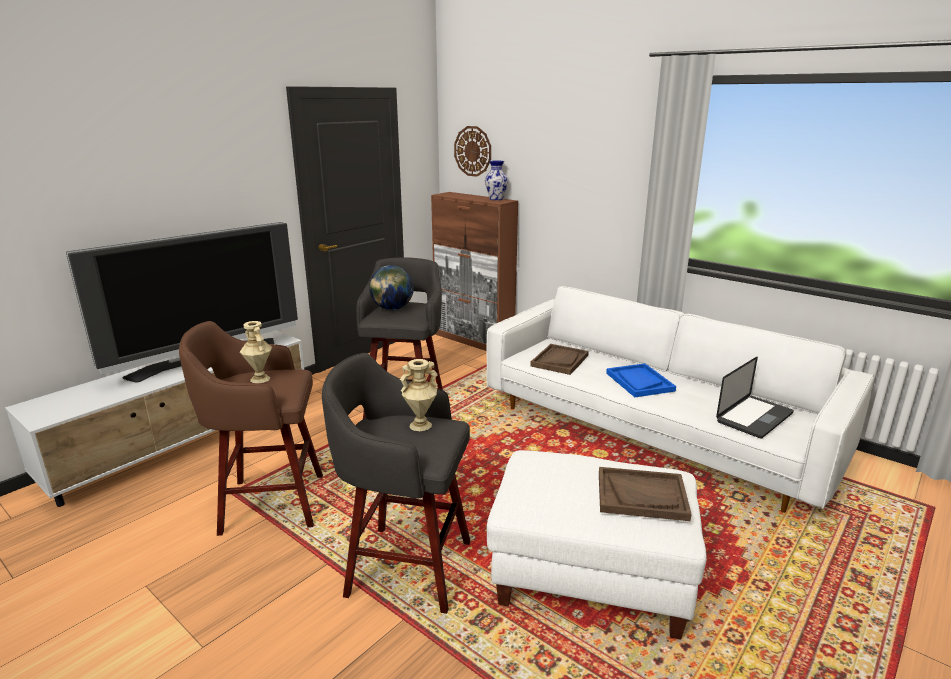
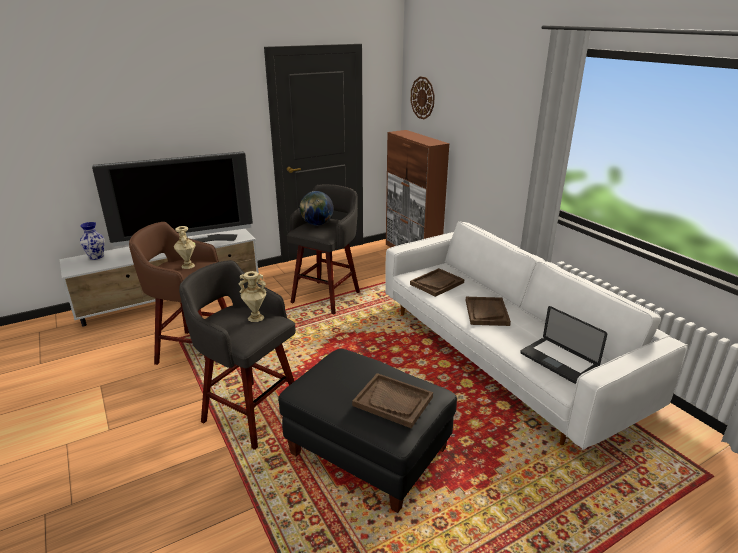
camera: 20 degrees right, 5 degrees up
(496, 199) = (433, 140): vase -> vase (97, 257)
(591, 576) = (368, 452): white ottoman -> black ottoman
(639, 382) = (486, 312): blue tray -> brown tray
(754, 417) = (558, 361): laptop -> laptop turned 75 degrees clockwise

